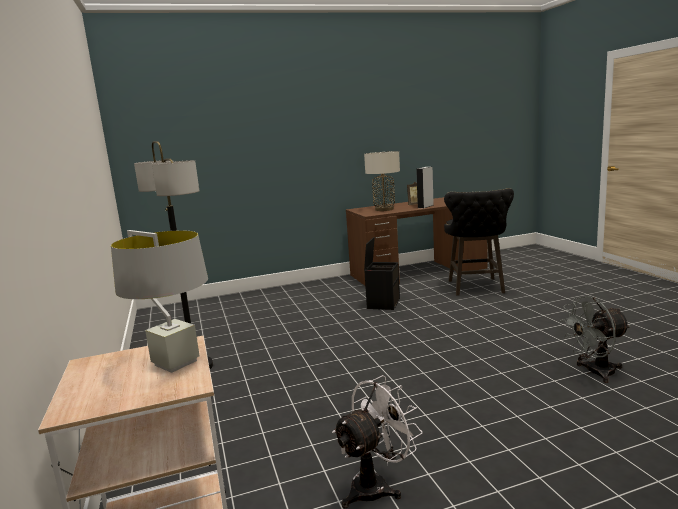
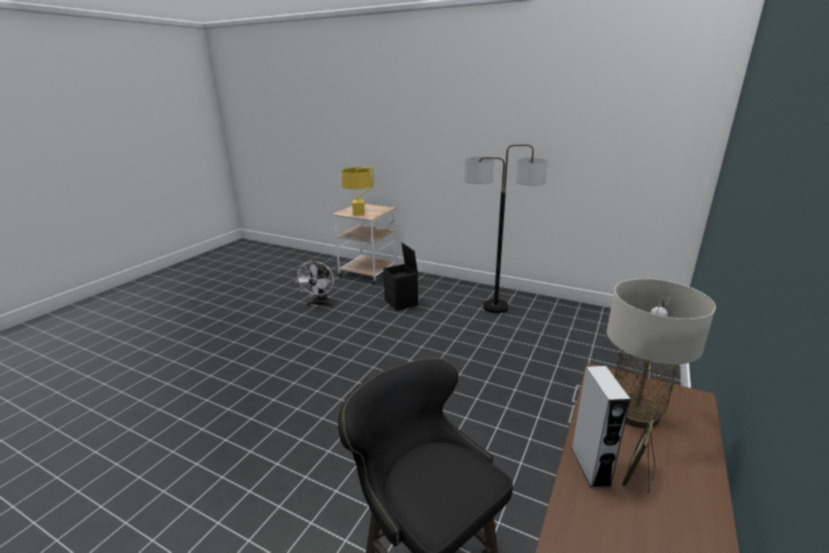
camera: 135 degrees right, 10 degrees up
(175, 363) = (359, 214): grey table lamp -> yellow table lamp
(383, 303) = (496, 436): black storage box -> black storage box (402, 302)
(594, 372) = (218, 413): grey fan -> none

